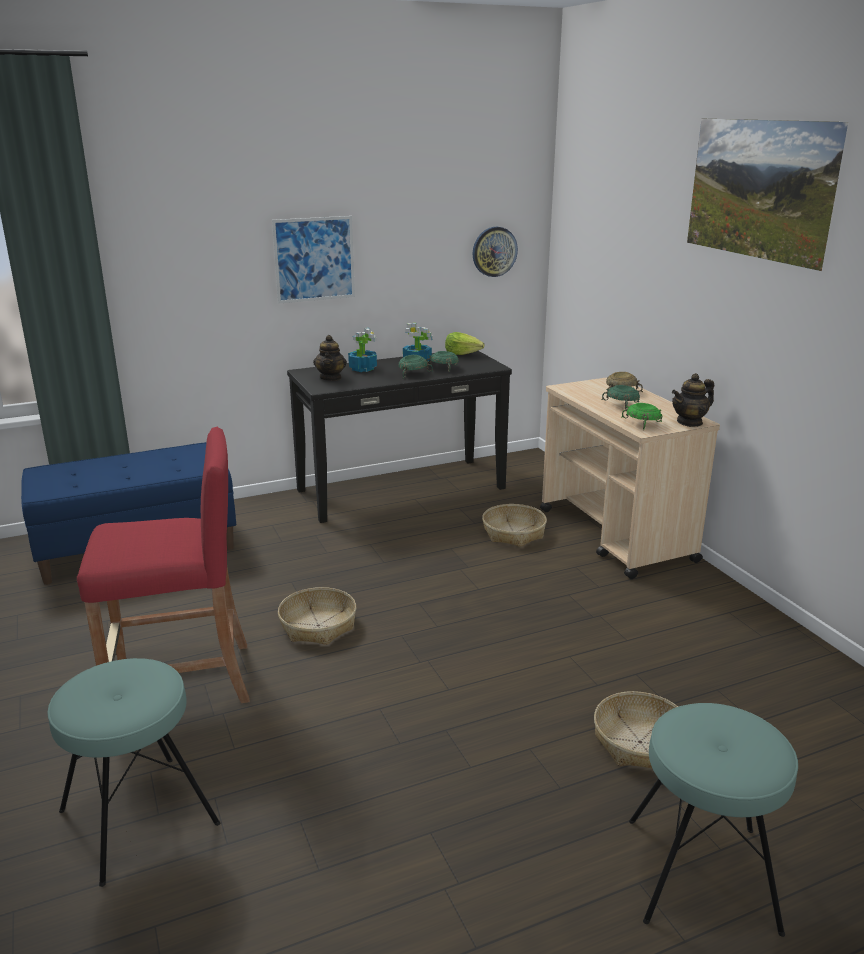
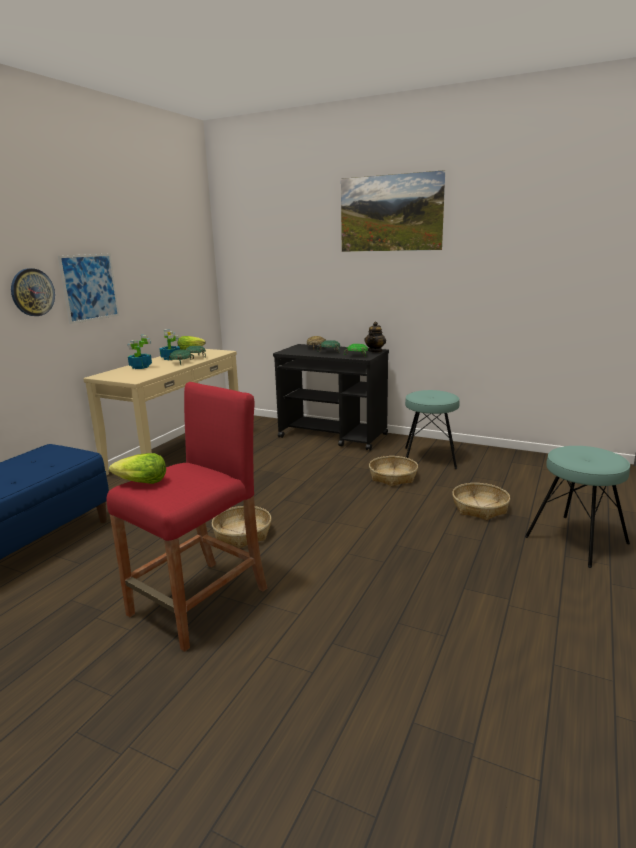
camera: 40 degrees left, 5 degrees down
(117, 529) = (141, 483): none -> lettuce
(139, 817) = (303, 681): turquoise stool -> turquoise stool (429, 458)
(331, 378) = (129, 374): teapot -> none
(401, 489) = (177, 453): black console table -> beige console table
(494, 251) = (191, 279): wall clock -> wall clock (32, 292)
(513, 533) = (280, 451): basket -> basket (392, 477)
(616, 535) = (333, 436): beige cart -> black cart

